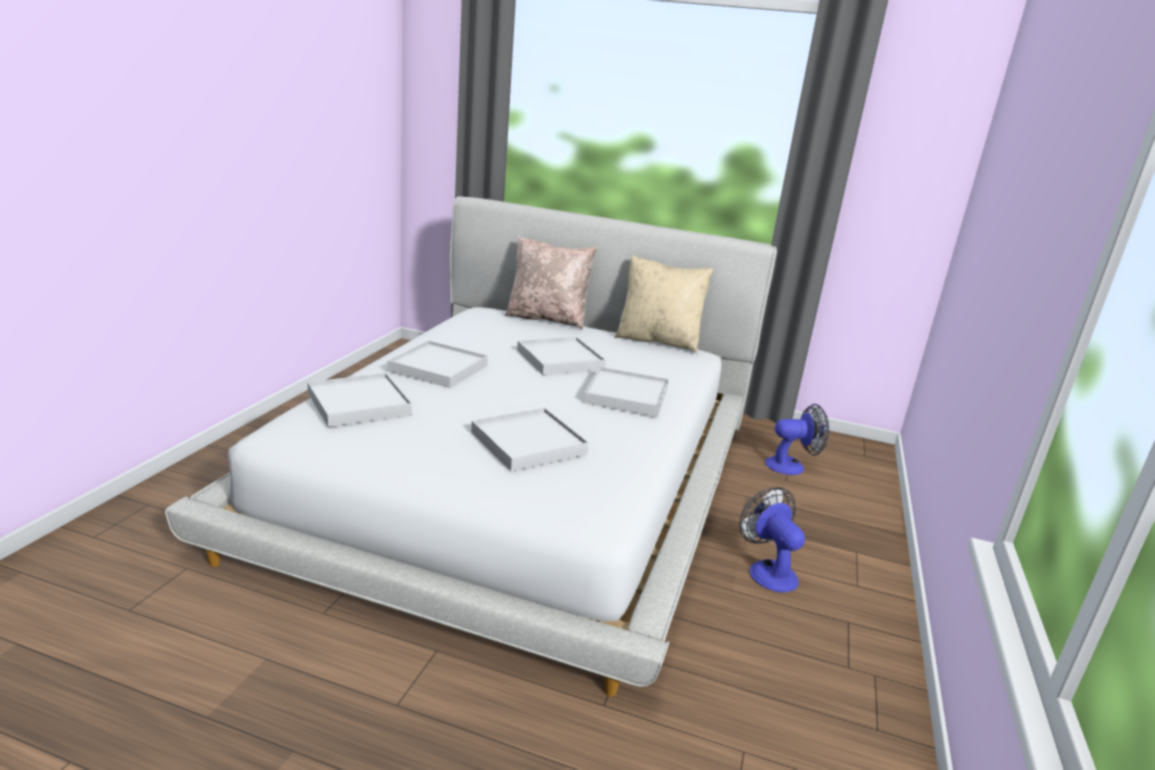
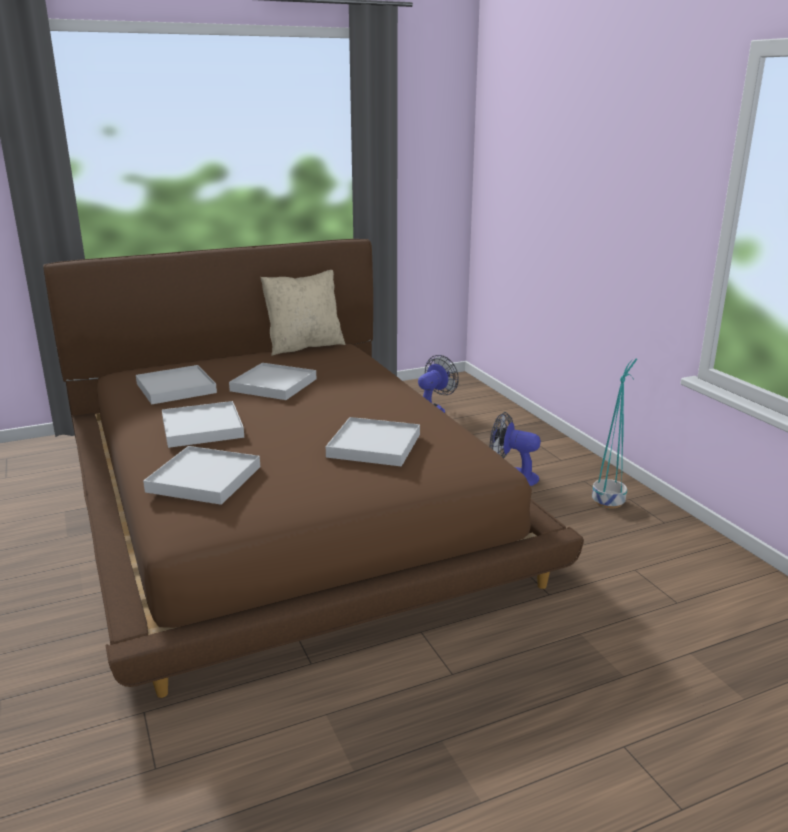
camera: 40 degrees left, 0 degrees up
(521, 476) = (284, 501): white bed -> brown bed
(547, 318) = (195, 360): beige pillow -> none
(627, 395) = (365, 389): white tray -> white tray (176, 388)
(841, 661) = (609, 501): none -> turquoise planter

